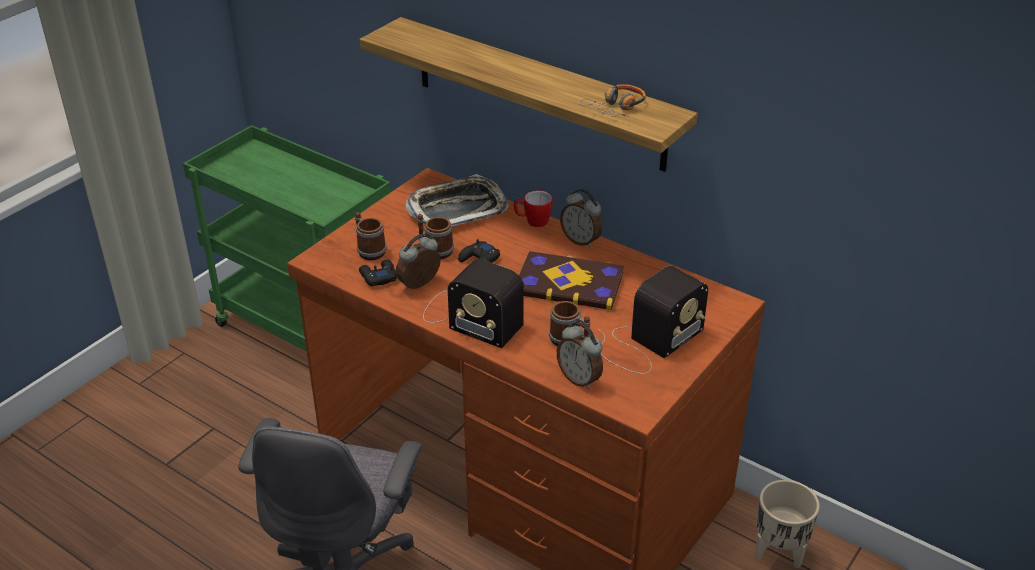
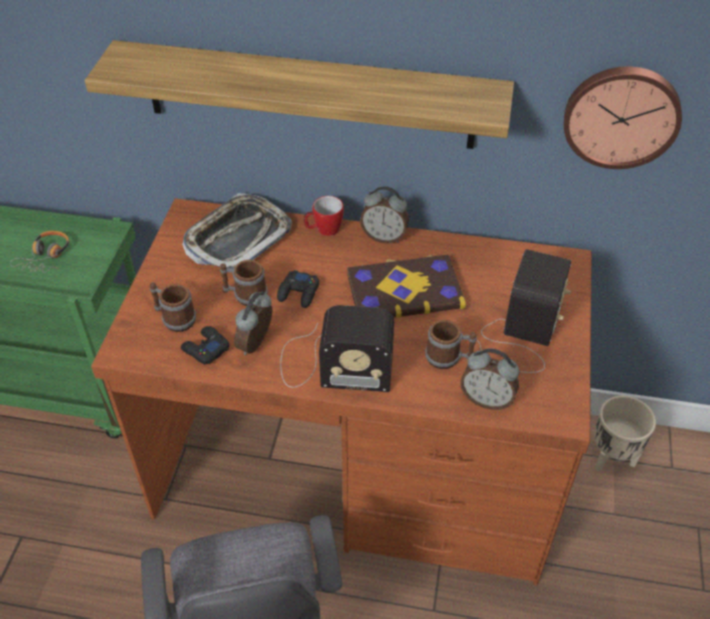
camera: 25 degrees left, 10 degrees up
(616, 108) = (432, 97): headphones -> headphones (46, 257)
(788, 165) = (621, 115): none -> wall clock

